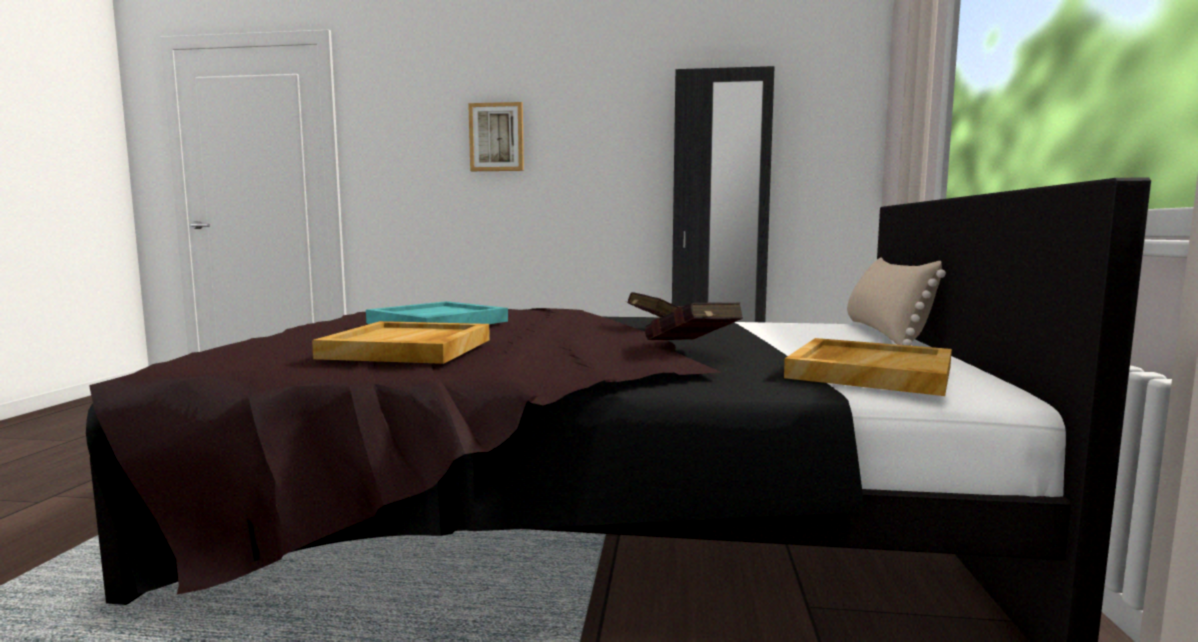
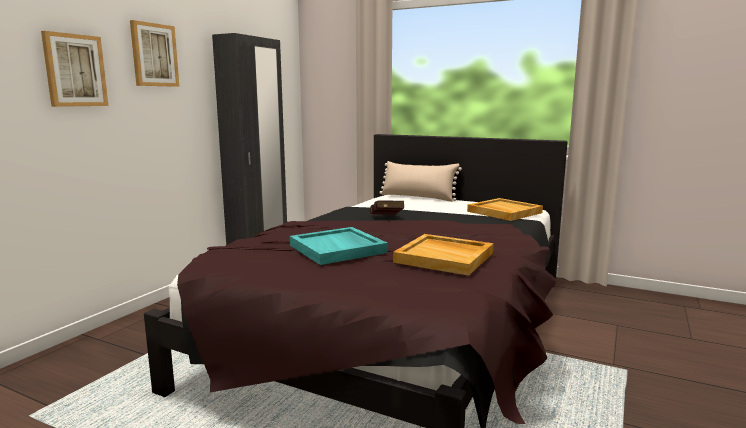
camera: 70 degrees left, 5 degrees up
(588, 114) = (154, 55): none -> picture
(693, 347) = (464, 219): red book -> none

